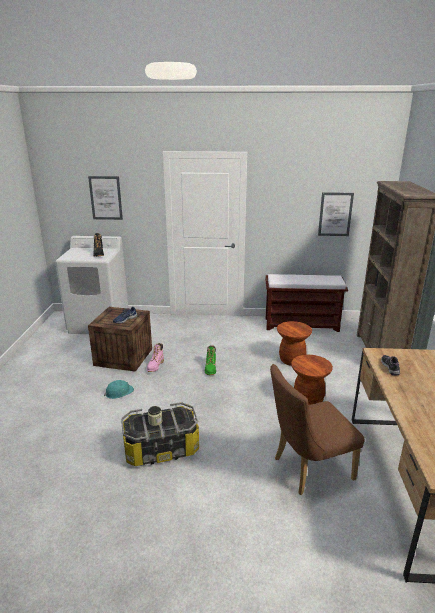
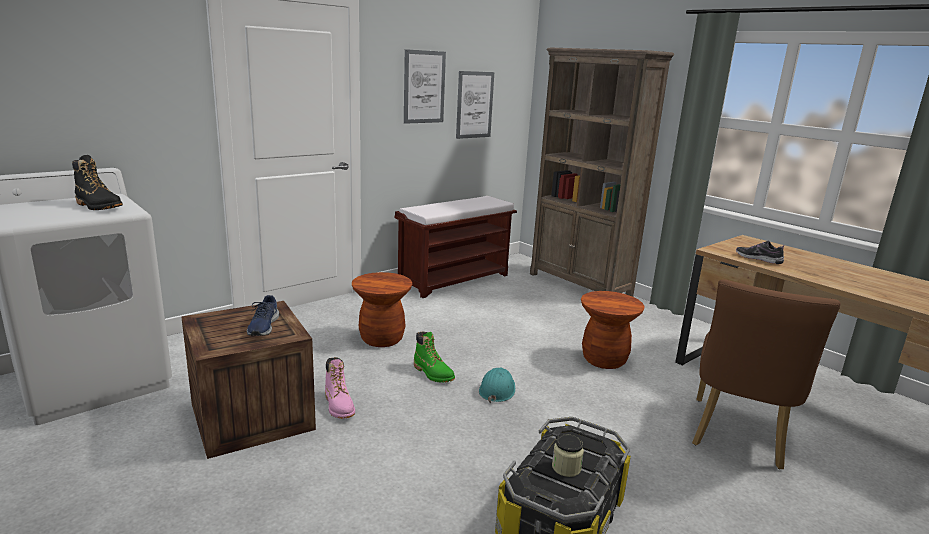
camera: 45 degrees left, 5 degrees down
(105, 198) = (68, 77): picture -> picture (424, 87)
(119, 392) = (341, 478): turquoise hard hat -> turquoise hard hat (497, 390)
(291, 360) = (512, 323): brown stool -> brown stool (381, 339)

